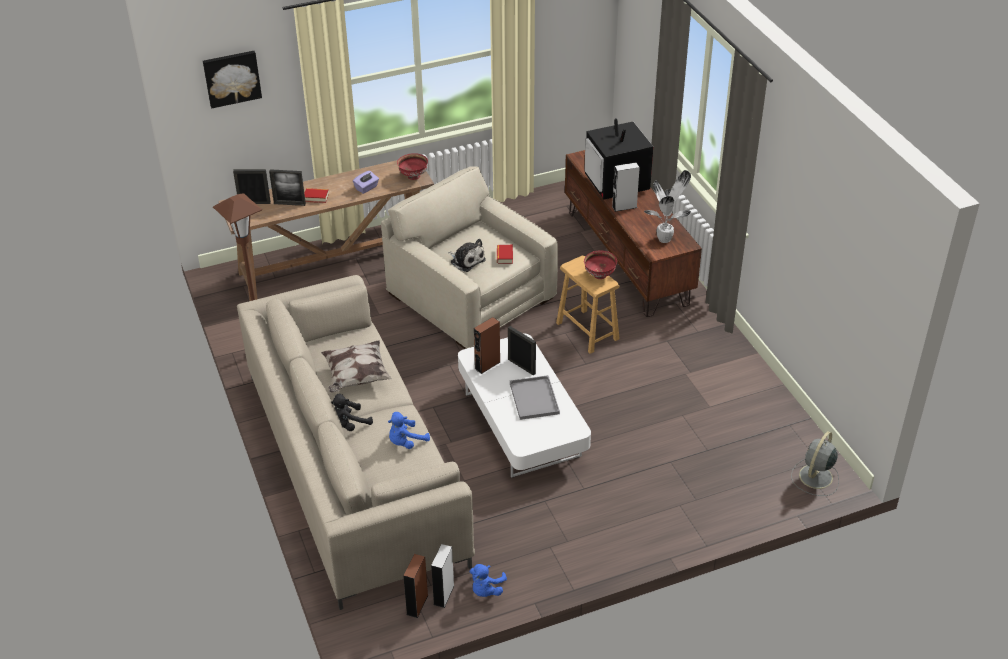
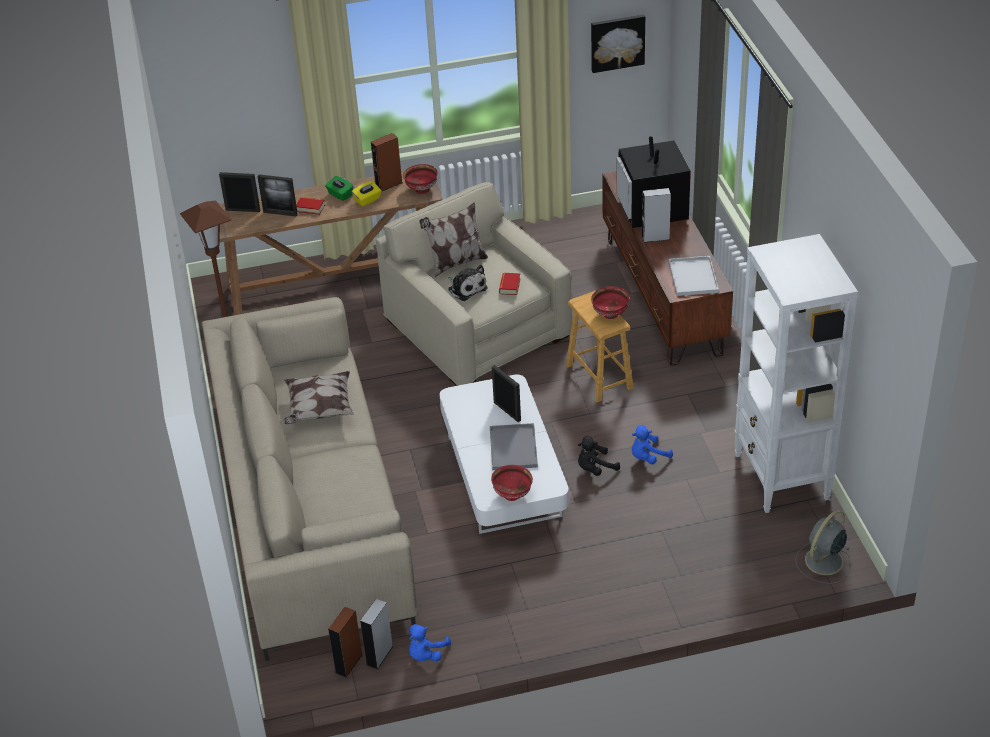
camera: 10 degrees right, 0 degrees up
(232, 78) = (221, 72): picture -> picture (617, 42)
(340, 184) = (340, 195): none -> green tissue box
(349, 424) = (301, 461): black plush toy -> black plush toy (595, 468)
(366, 188) = (367, 200): purple tissue box -> yellow tissue box
(406, 442) = (358, 485): blue plush toy -> blue plush toy (648, 457)
(452, 239) = (456, 263): none -> pillow
(487, 365) = (469, 407): brown speaker -> brown speaker (388, 185)
(542, 440) = (512, 495): none -> red bowl
(665, 239) = (694, 277): potted plant -> white tray
(763, 407) = (781, 477): none -> white bookcase

